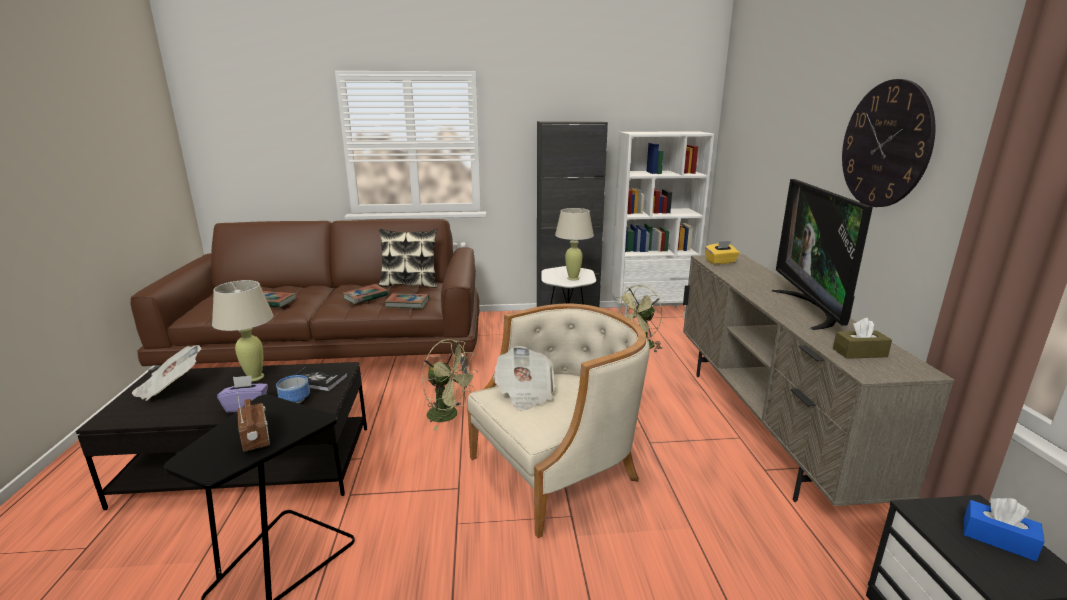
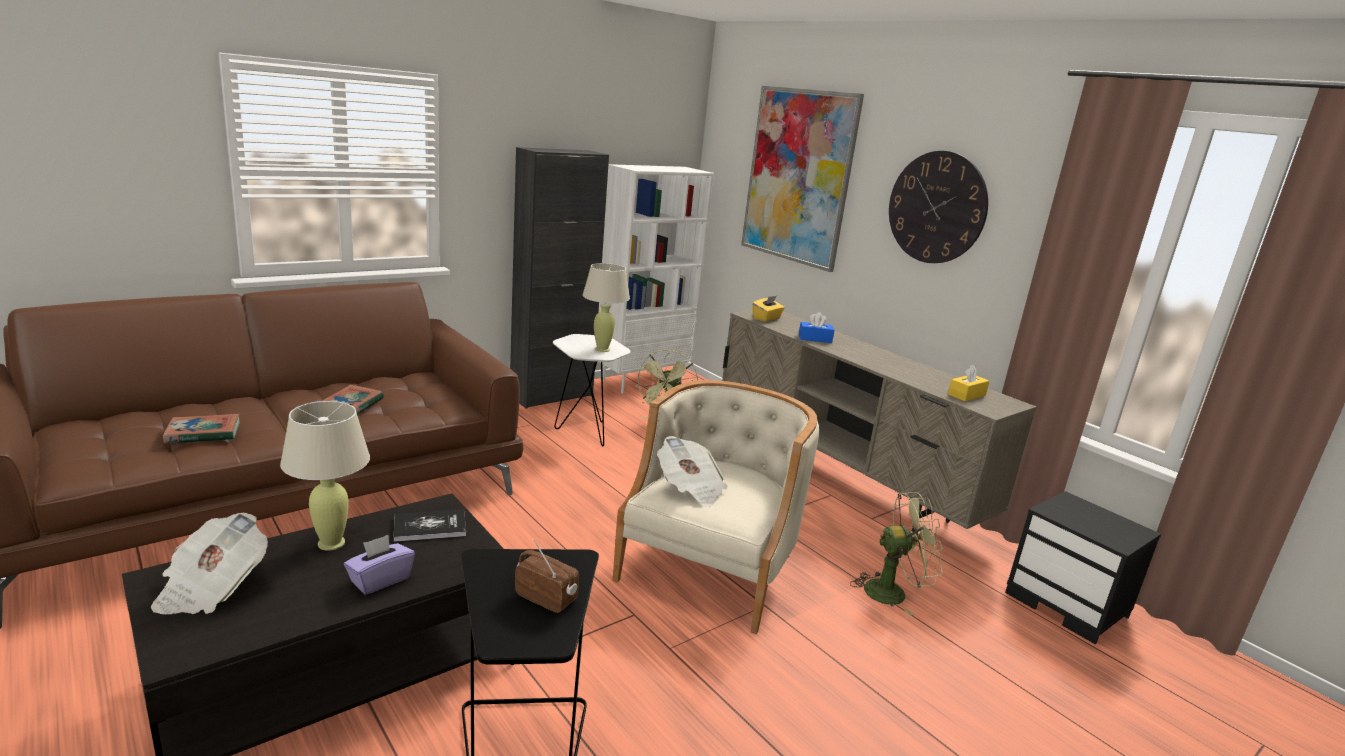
camera: 35 degrees left, 0 degrees up
(295, 399) = (437, 555): bowl -> none
(407, 303) = (427, 406): book -> none
(410, 284) = (389, 379): pillow -> none
(449, 416) = (538, 542): green fan -> green fan (893, 592)
(778, 129) = (798, 176): none -> picture
(811, 309) = (892, 360): television -> none
(859, 353) = (966, 395): brown tissue box -> yellow tissue box
(998, 539) = (1097, 517): blue tissue box -> blue tissue box (815, 339)

